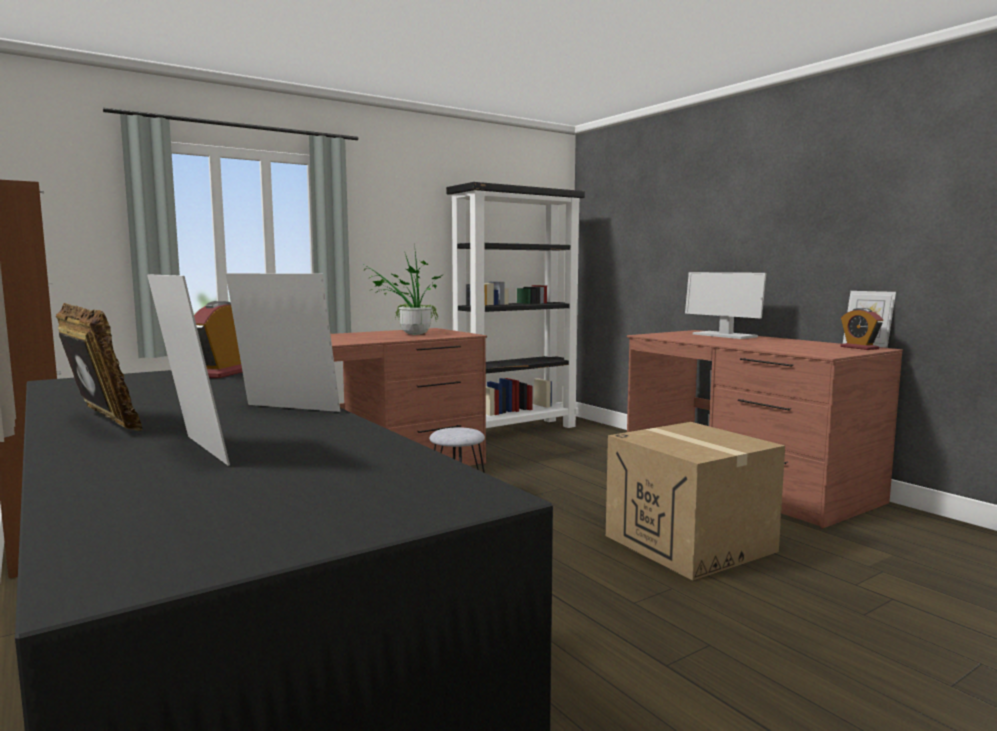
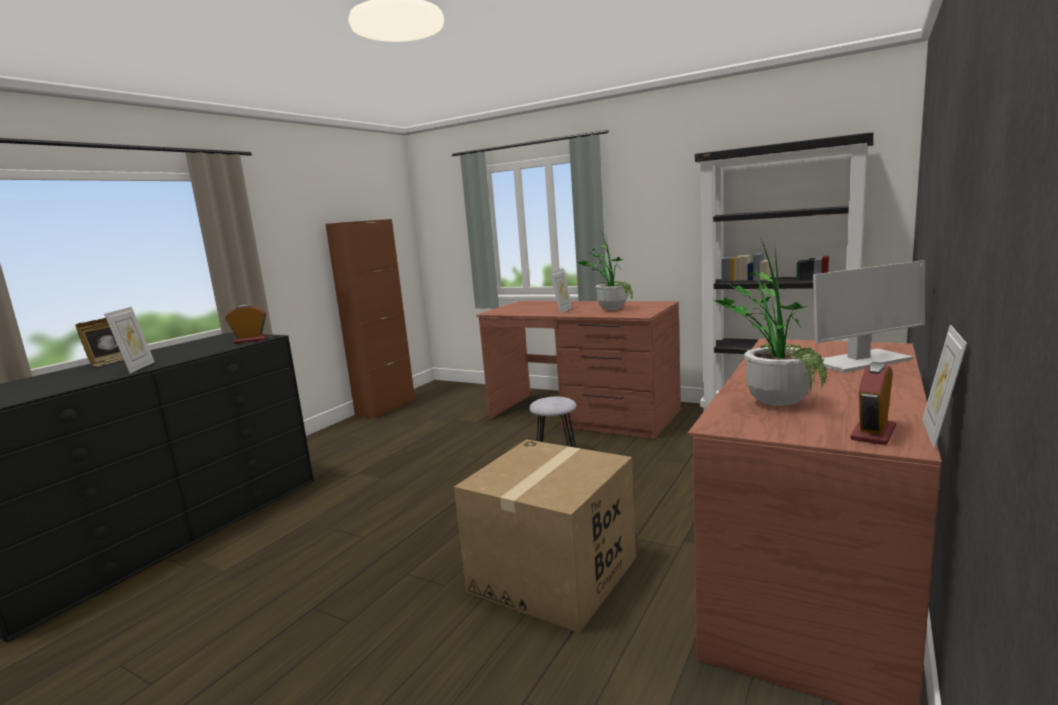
camera: 65 degrees right, 5 degrees up
(192, 452) = (56, 378): picture frame -> picture frame (562, 310)
(723, 335) = (861, 362): monitor -> monitor turned 135 degrees counterclockwise
(784, 347) = (770, 399): none -> potted plant

